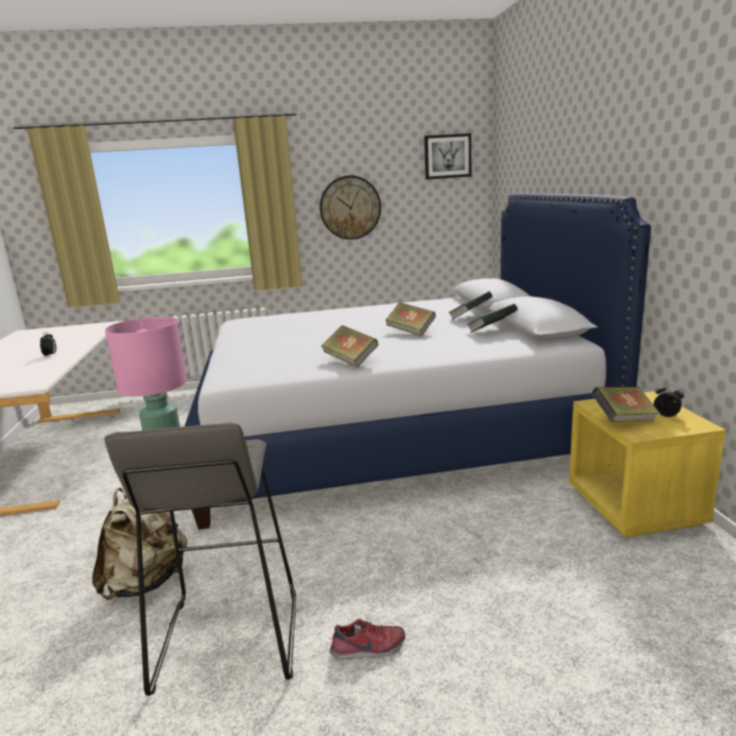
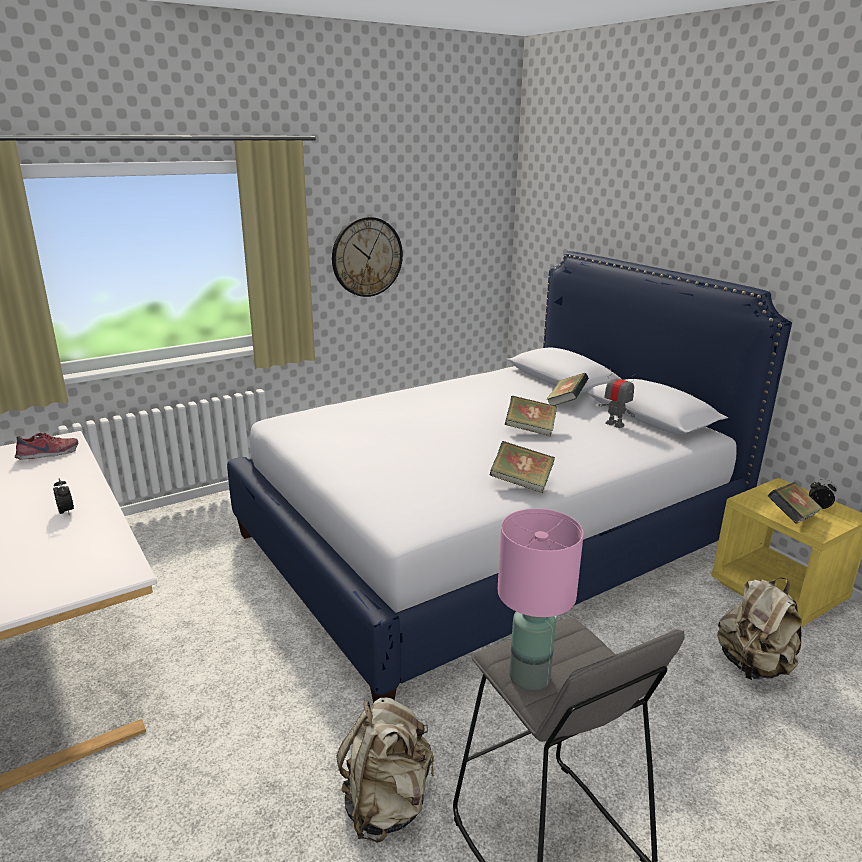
camera: 25 degrees left, 5 degrees up
(368, 650) = (691, 809): shoe -> shoe (48, 455)
(447, 156) = (472, 195): picture -> none
(492, 331) = (615, 424): book -> toy robot
(545, 559) = (753, 665): none -> beige backpack

